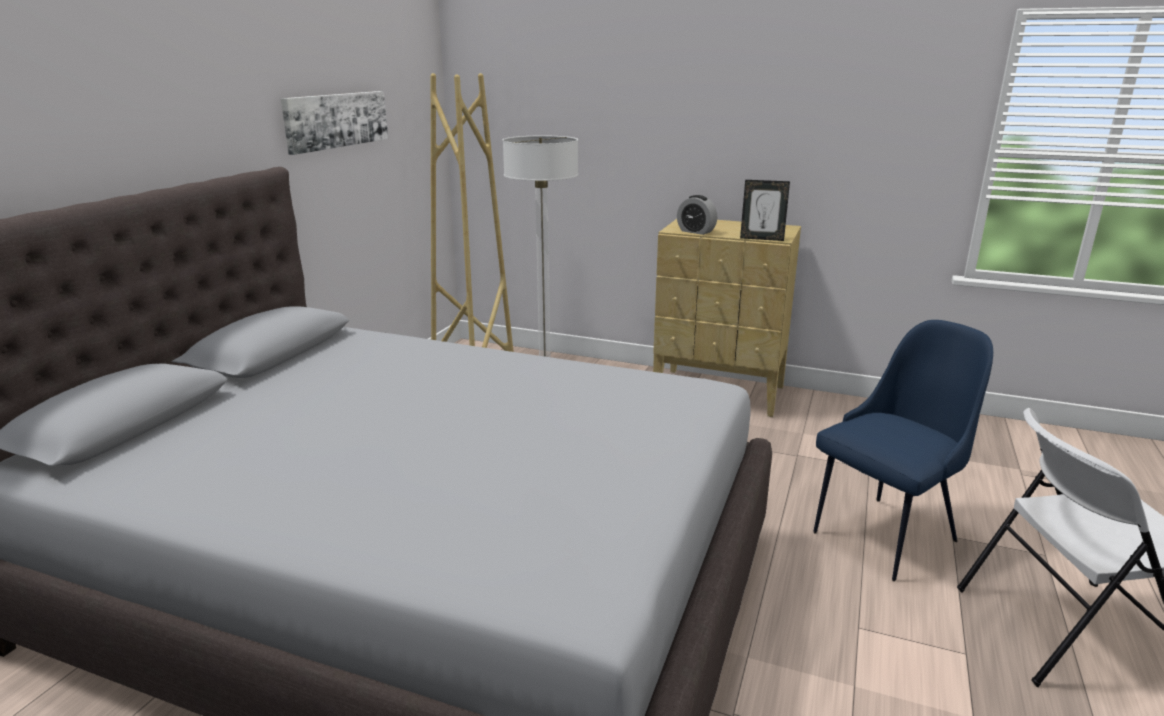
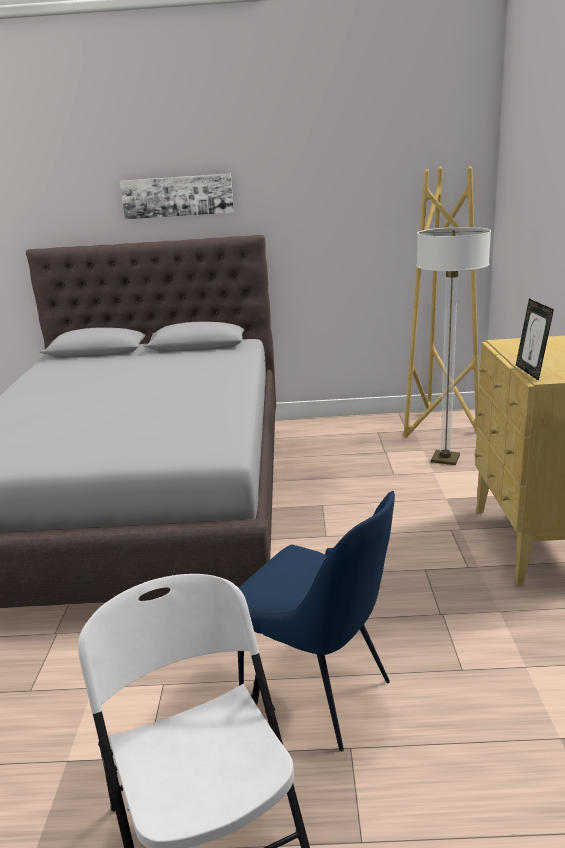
camera: 70 degrees right, 0 degrees up
(336, 120) = (337, 205): picture -> picture (177, 196)
(696, 231) = (513, 349): alarm clock -> none

